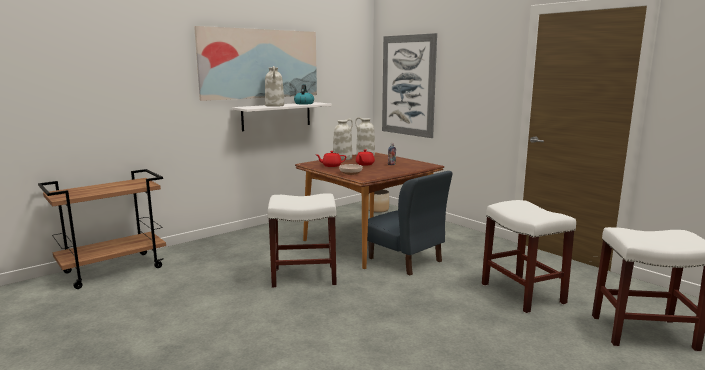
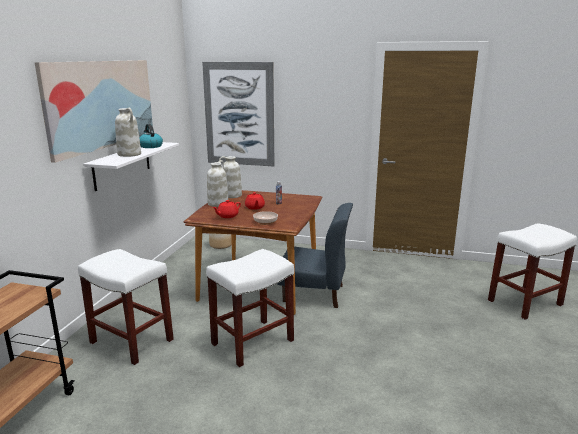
camera: 35 degrees left, 5 degrees up
(523, 294) = (431, 297): white stool -> white stool (132, 341)

